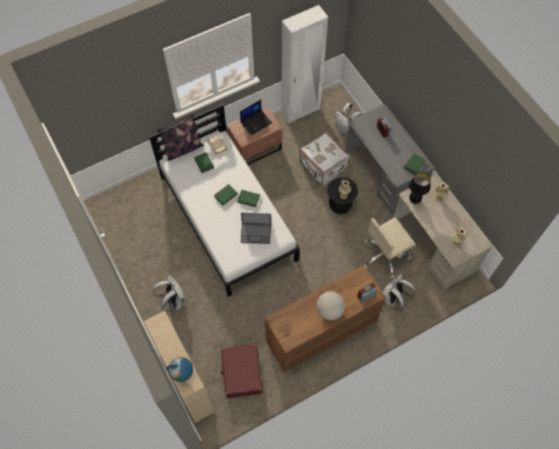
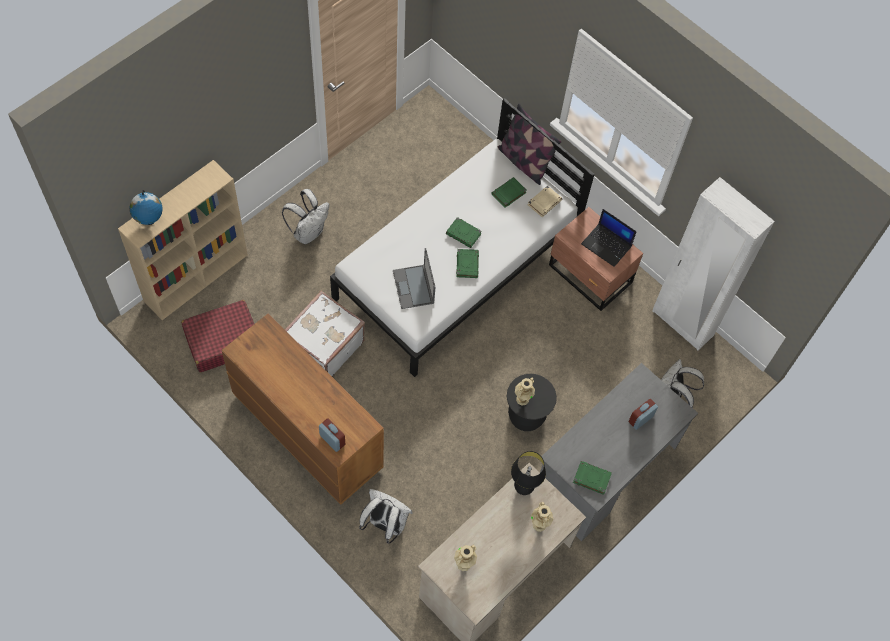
camera: 70 degrees right, 0 degrees up
(322, 167) = (588, 377): white suitcase -> white suitcase (323, 346)
(329, 310) = (297, 394): globe -> none
(385, 256) = (456, 499): beige office chair -> none

